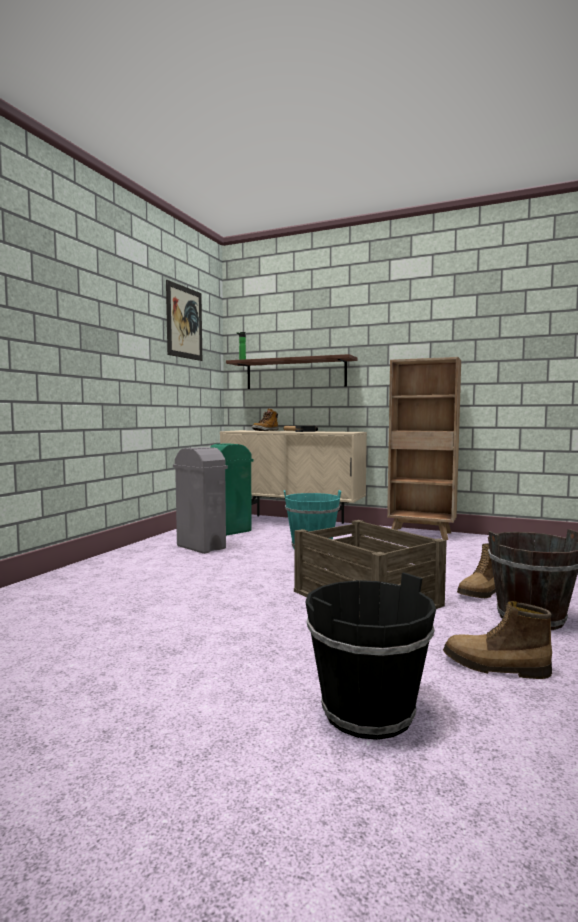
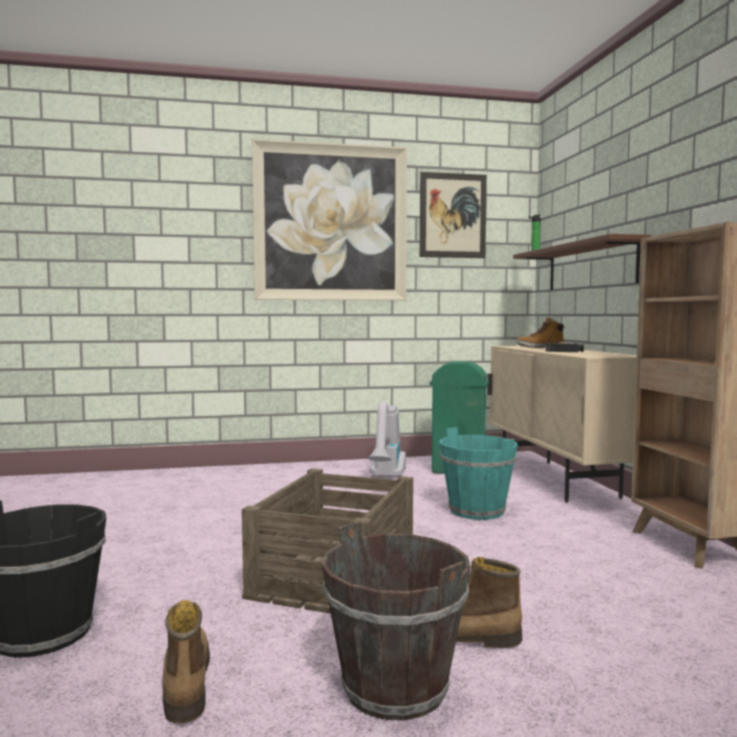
camera: 55 degrees right, 0 degrees up
(109, 312) = (330, 223): none -> picture
(201, 547) = (386, 477): grey trash can -> vacuum cleaner

